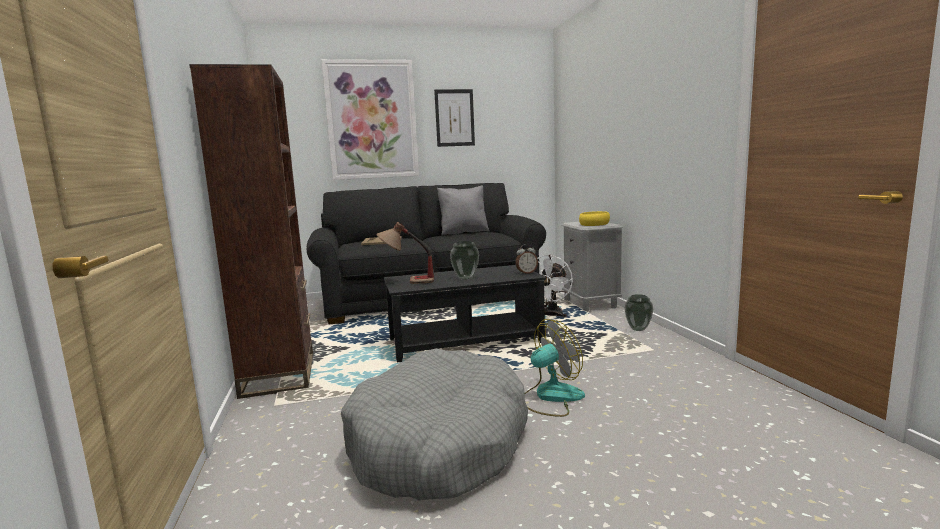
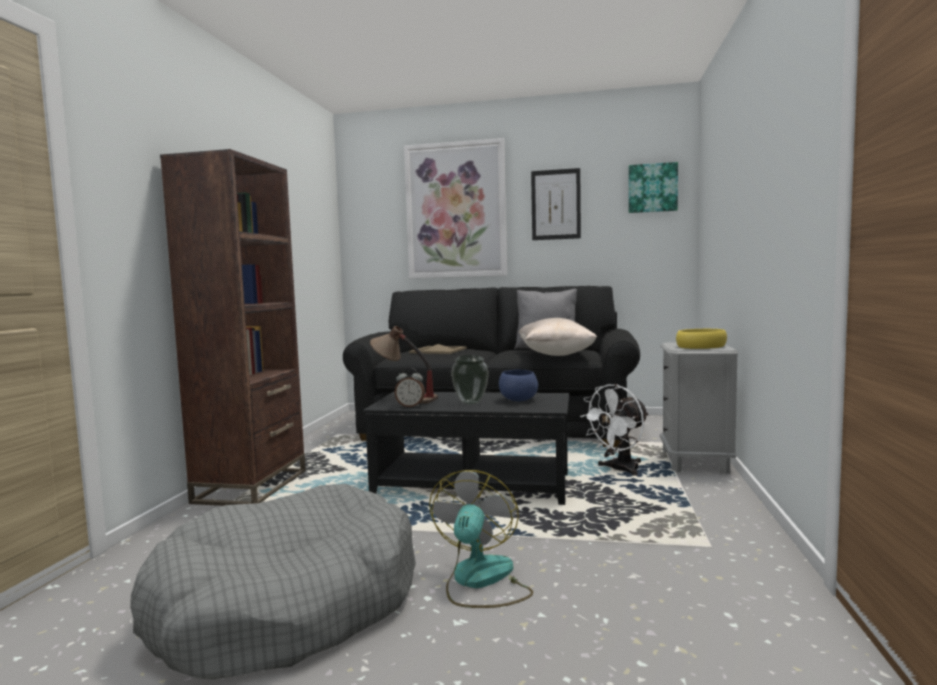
camera: 25 degrees right, 5 degrees down
(483, 237) = (555, 355): none -> beige pillow
(496, 272) = (518, 400): none -> blue bowl
(524, 107) = (652, 188): none -> picture
(526, 273) = (552, 404): alarm clock -> alarm clock (410, 406)
(550, 397) = (480, 581): fan -> fan turned 75 degrees counterclockwise
(638, 329) = (725, 511): vase -> none

